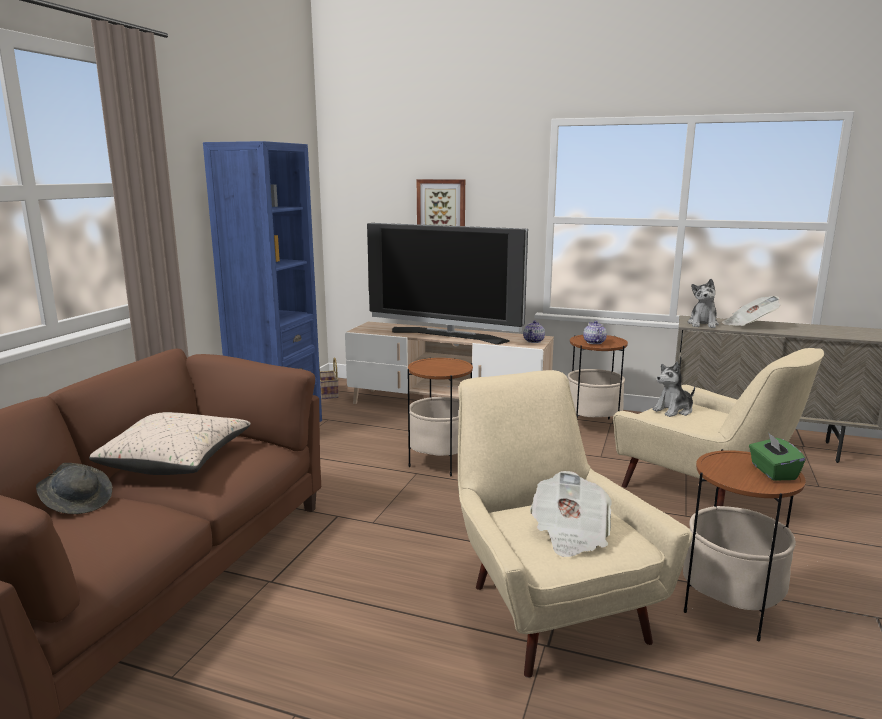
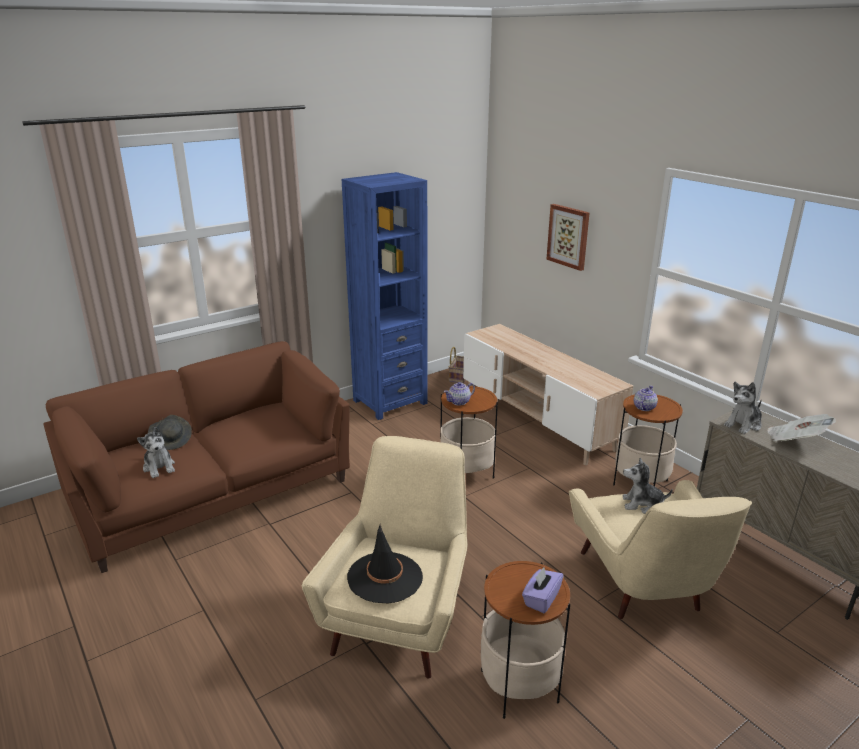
camera: 35 degrees right, 10 degrees up
(98, 534) = (159, 467): none -> plush toy
(177, 461) = (243, 426): beige pillow -> none
(448, 335) = (539, 359): television -> none
(534, 341) = (604, 387): teapot -> teapot (459, 402)
(570, 534) = (385, 577): newspaper -> black hat
(772, 472) = (541, 599): green tissue box -> purple tissue box

